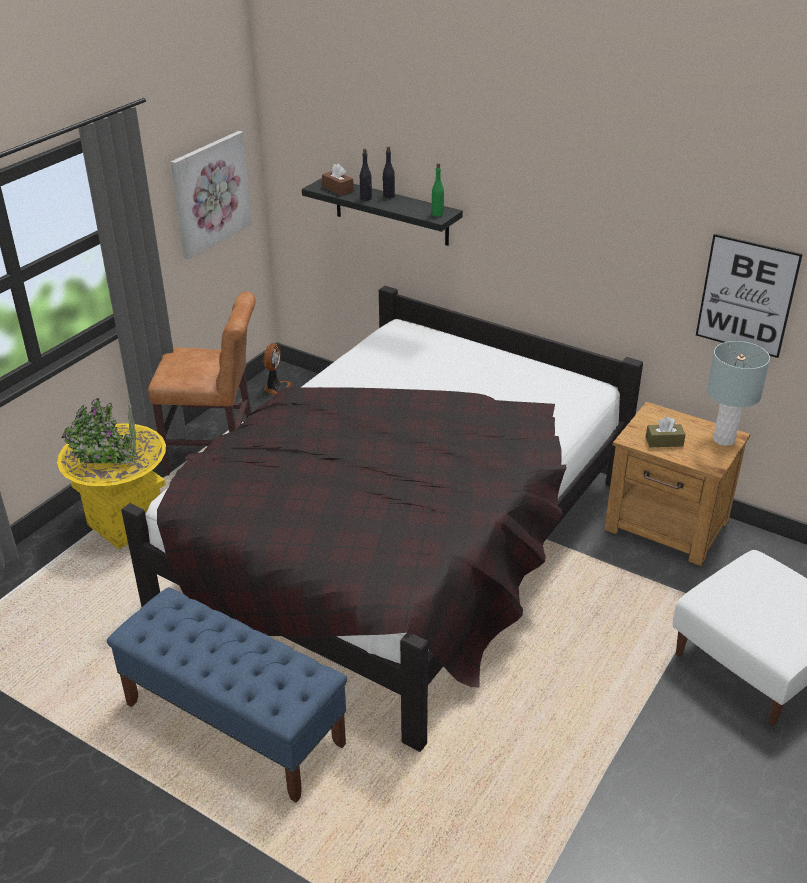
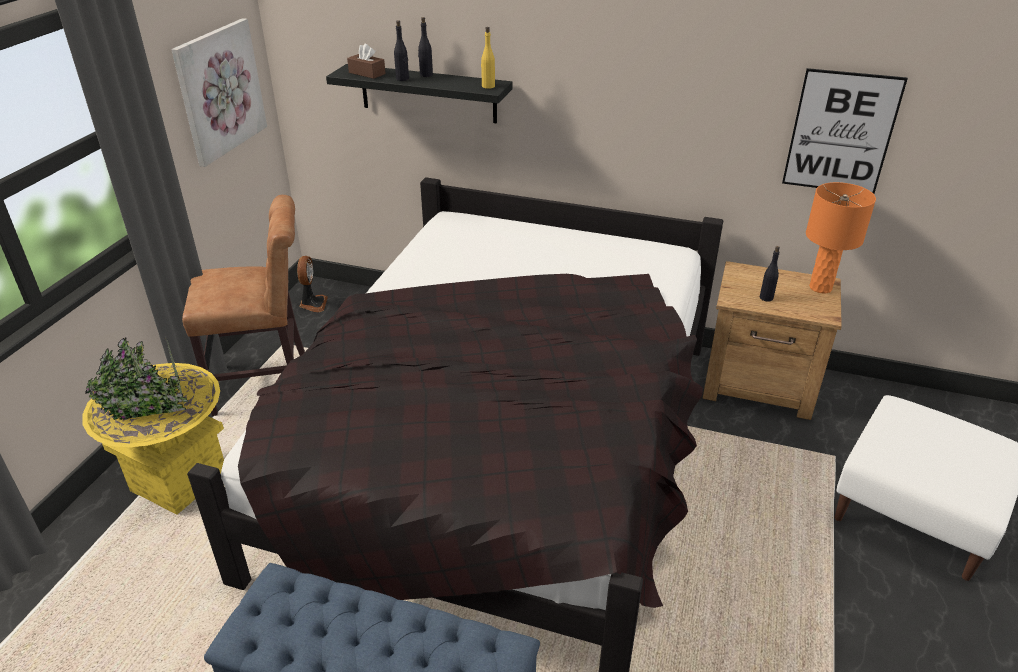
camera: 15 degrees left, 0 degrees up
(437, 214) = (488, 86): green bottle -> yellow bottle
(664, 441) = (766, 297): brown tissue box -> black bottle
(723, 440) = (820, 288): grey table lamp -> orange table lamp

